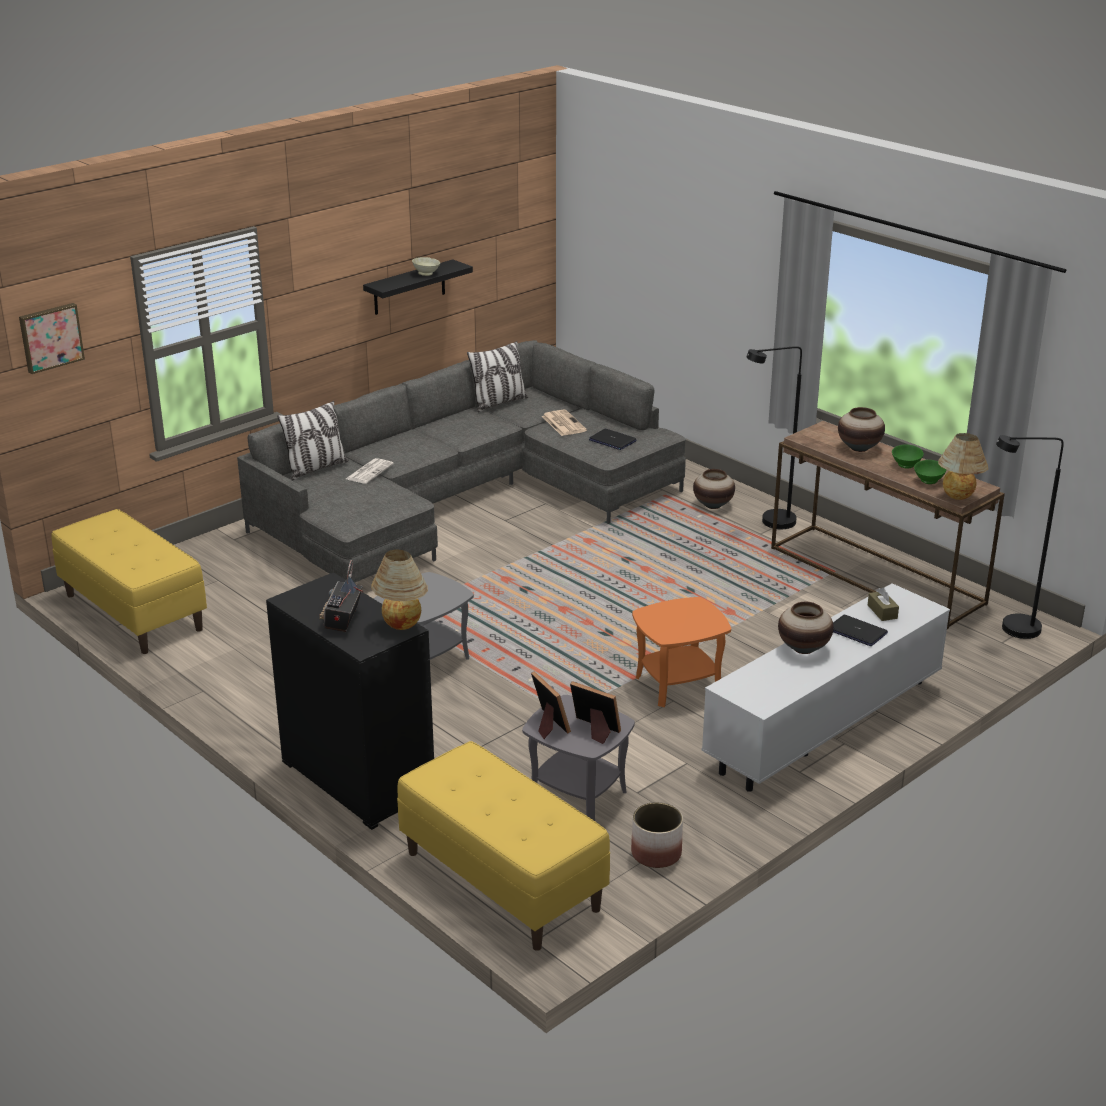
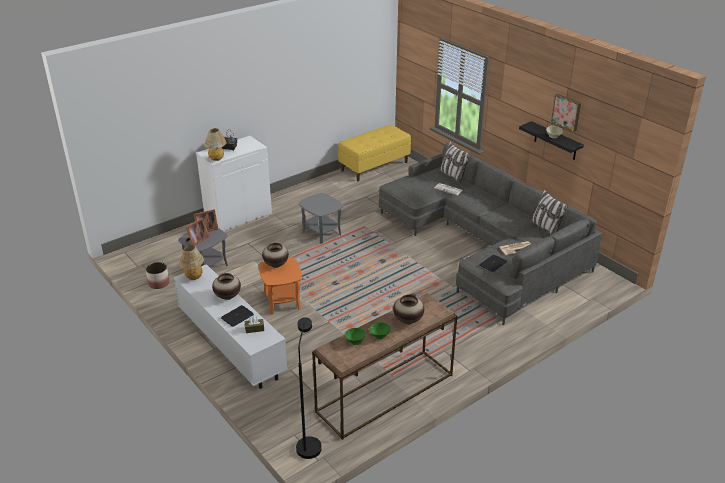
camera: 95 degrees right, 5 degrees up
(50, 337) = (410, 51): picture -> picture (566, 112)
(355, 778) = (238, 216): black cabinet -> white cabinet
(500, 881) = (161, 246): yellow bench -> none
(713, 505) = (483, 335): vase -> vase (276, 265)
(770, 523) = (459, 357): black floor lamp -> none
(958, 498) = (328, 349): table lamp -> table lamp (193, 278)

